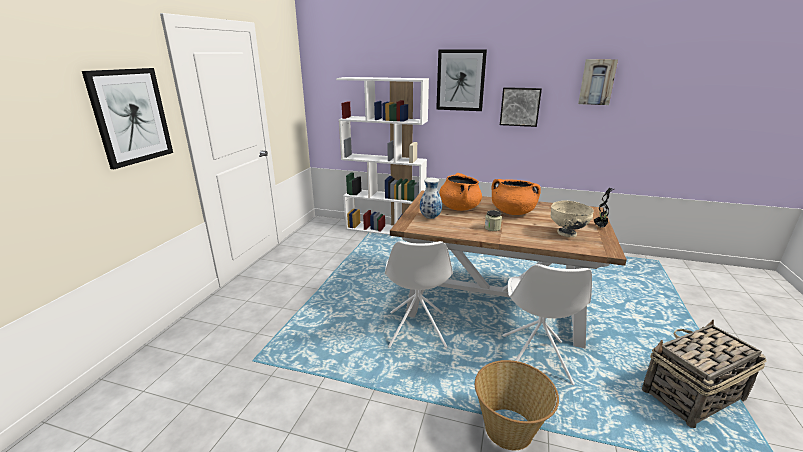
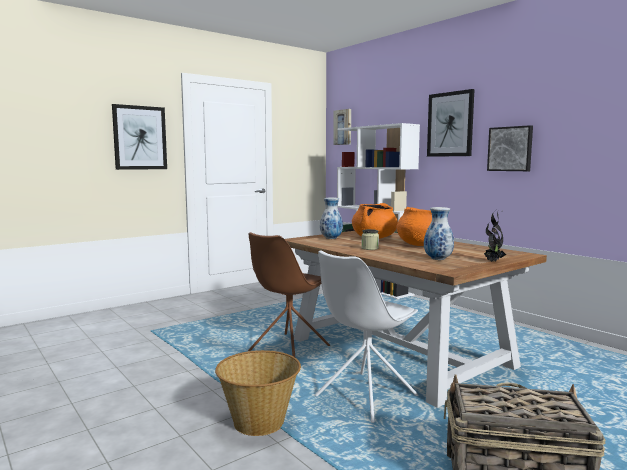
camera: 35 degrees right, 15 degrees down
(416, 330) = (288, 349): white chair -> brown chair
(567, 234) = (437, 259): beige bowl -> vase
(597, 82) = (598, 112): picture -> picture (343, 127)

